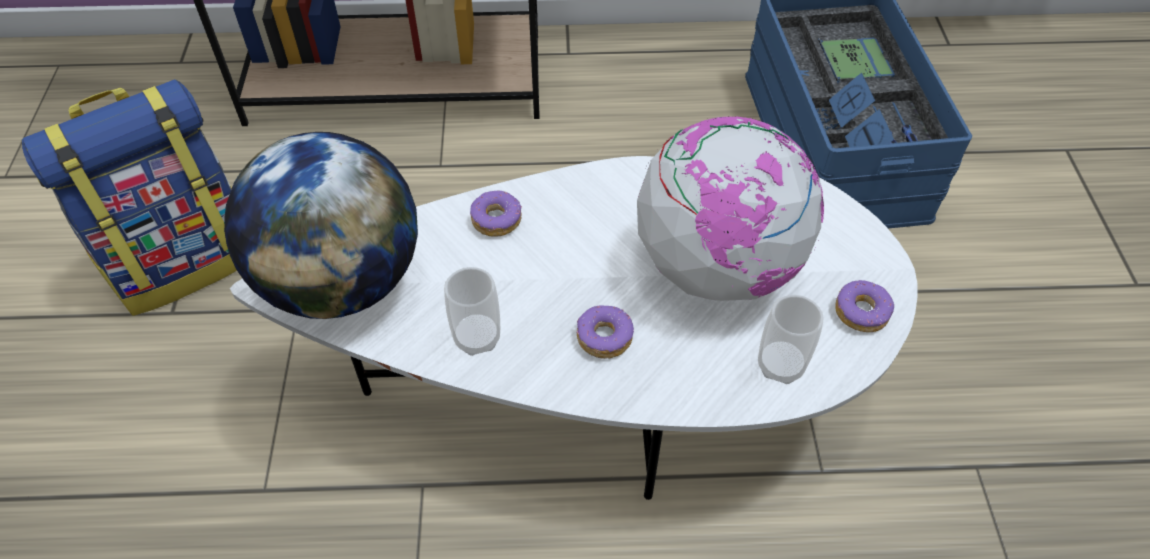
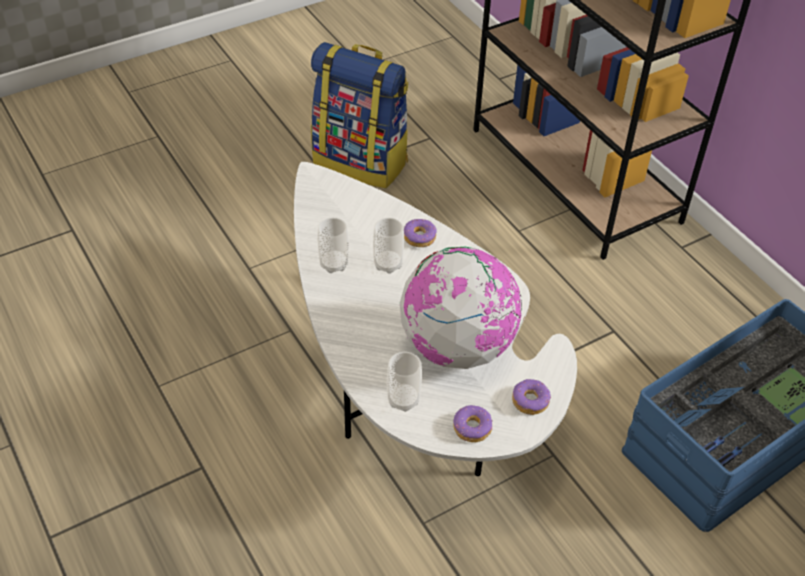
camera: 60 degrees right, 5 degrees down
(343, 282) = (333, 198): globe -> none
(522, 275) = (388, 264): none -> cup
(604, 337) = (369, 315): donut -> donut (530, 401)

